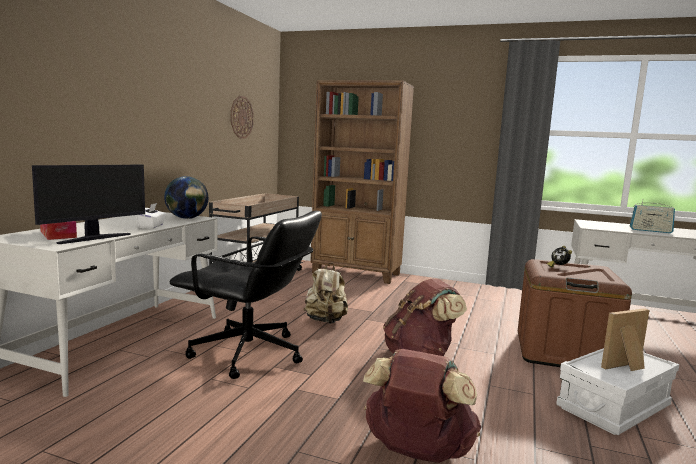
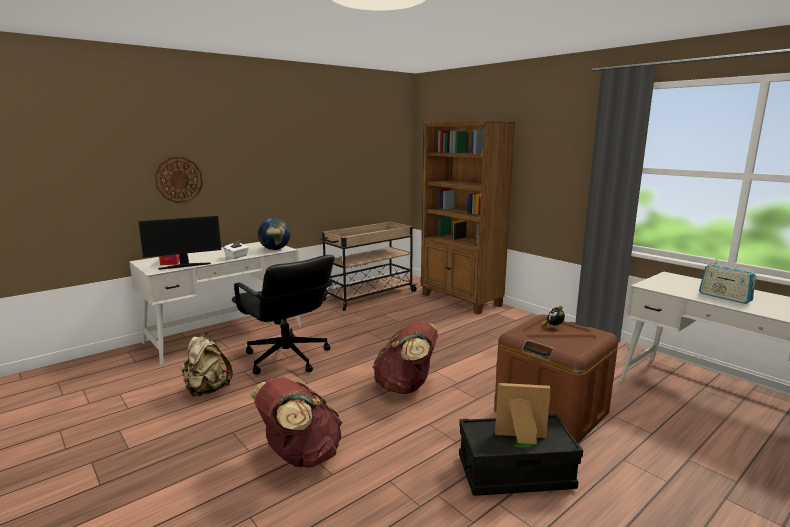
camera: 30 degrees right, 5 degrees up
(241, 117) = (365, 158): wall clock -> wall clock (179, 180)
(325, 321) = (374, 341): beige backpack -> beige backpack (206, 390)
(613, 407) = (515, 473): white storage box -> black storage box

